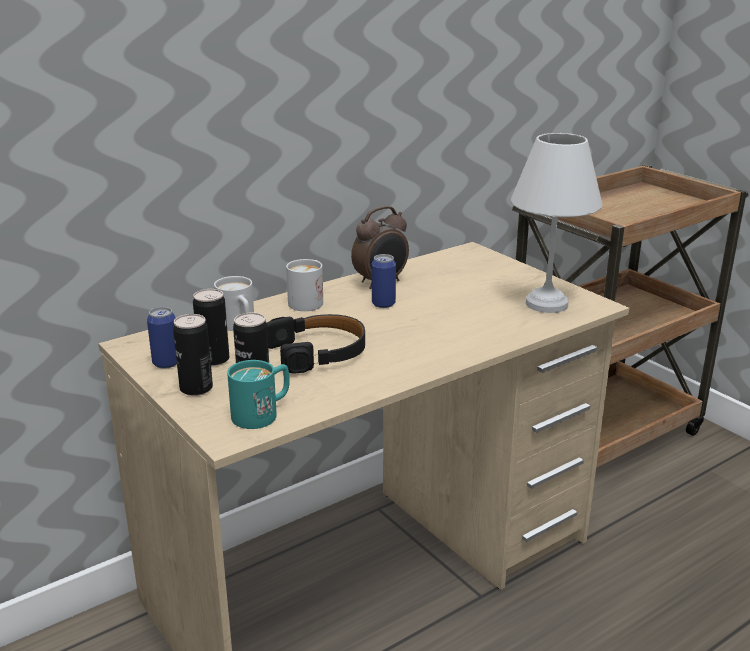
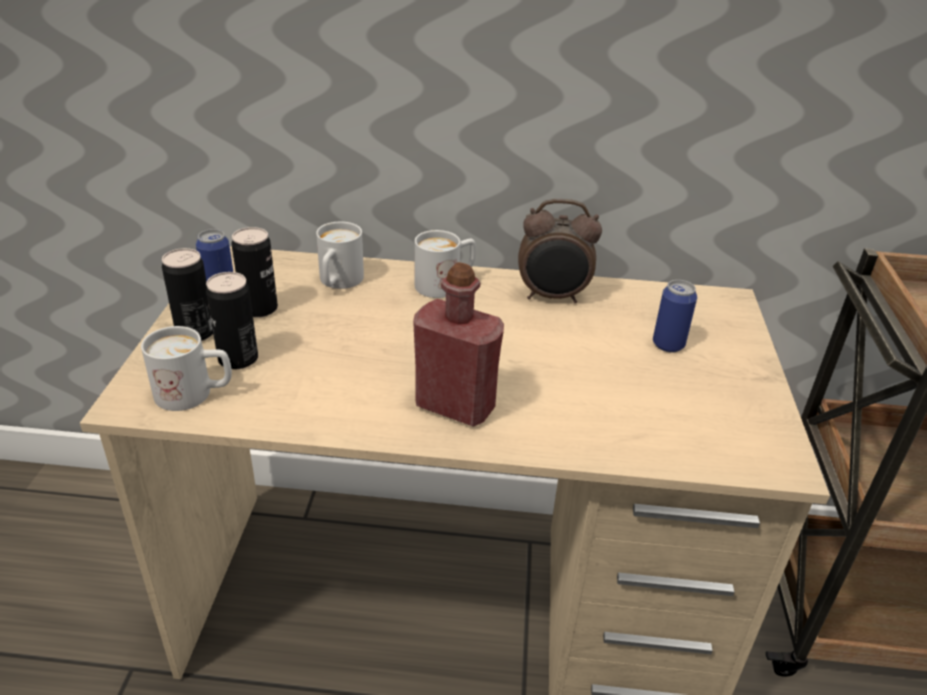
camera: 40 degrees right, 10 degrees up
(263, 413) = (195, 394): turquoise mug -> white mug
(318, 352) = (354, 351): black headphones -> none
(383, 304) = (512, 325): can -> can (668, 344)
(421, 350) = (455, 406): none -> red bottle
(549, 304) = (713, 427): white table lamp -> none

